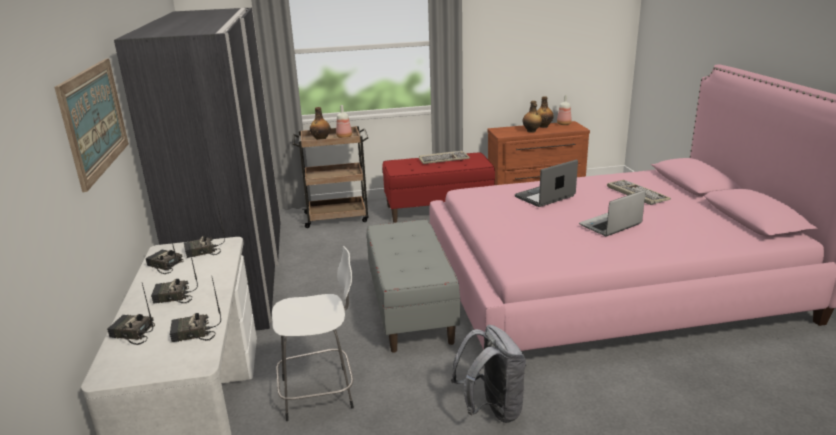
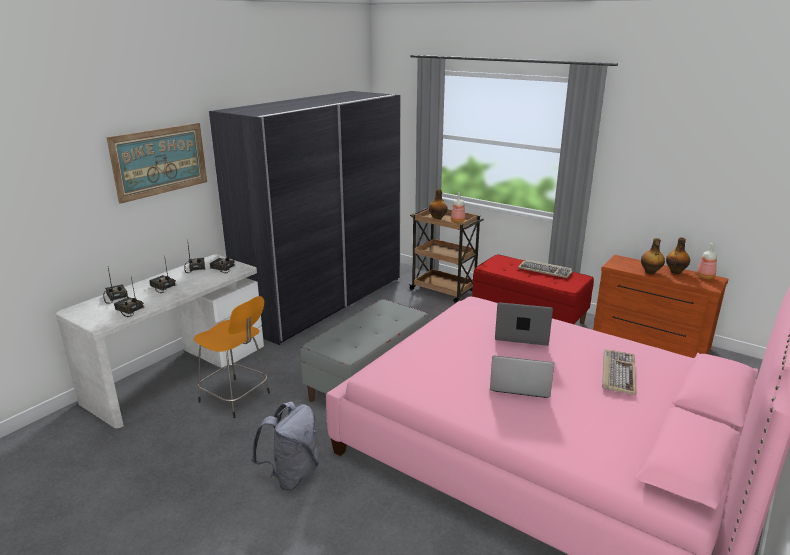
camera: 45 degrees right, 0 degrees up
(320, 393) = (236, 398): white stool -> orange stool

